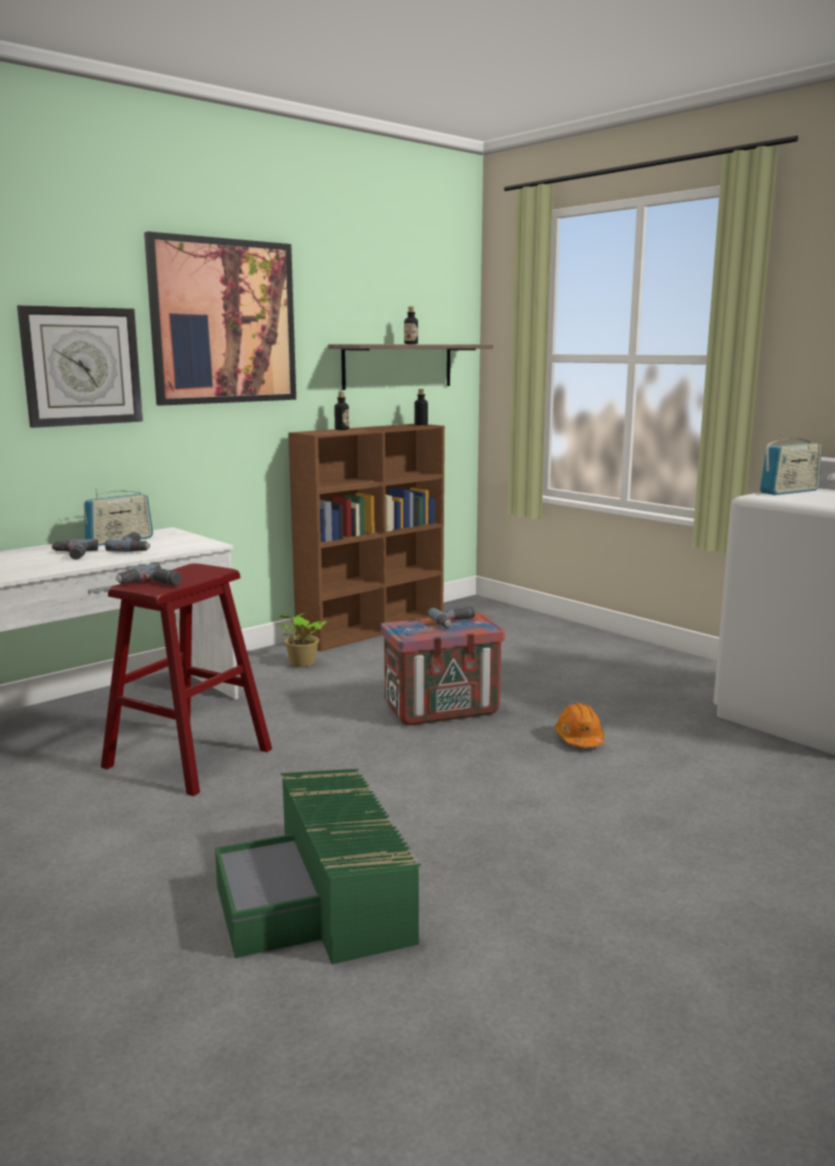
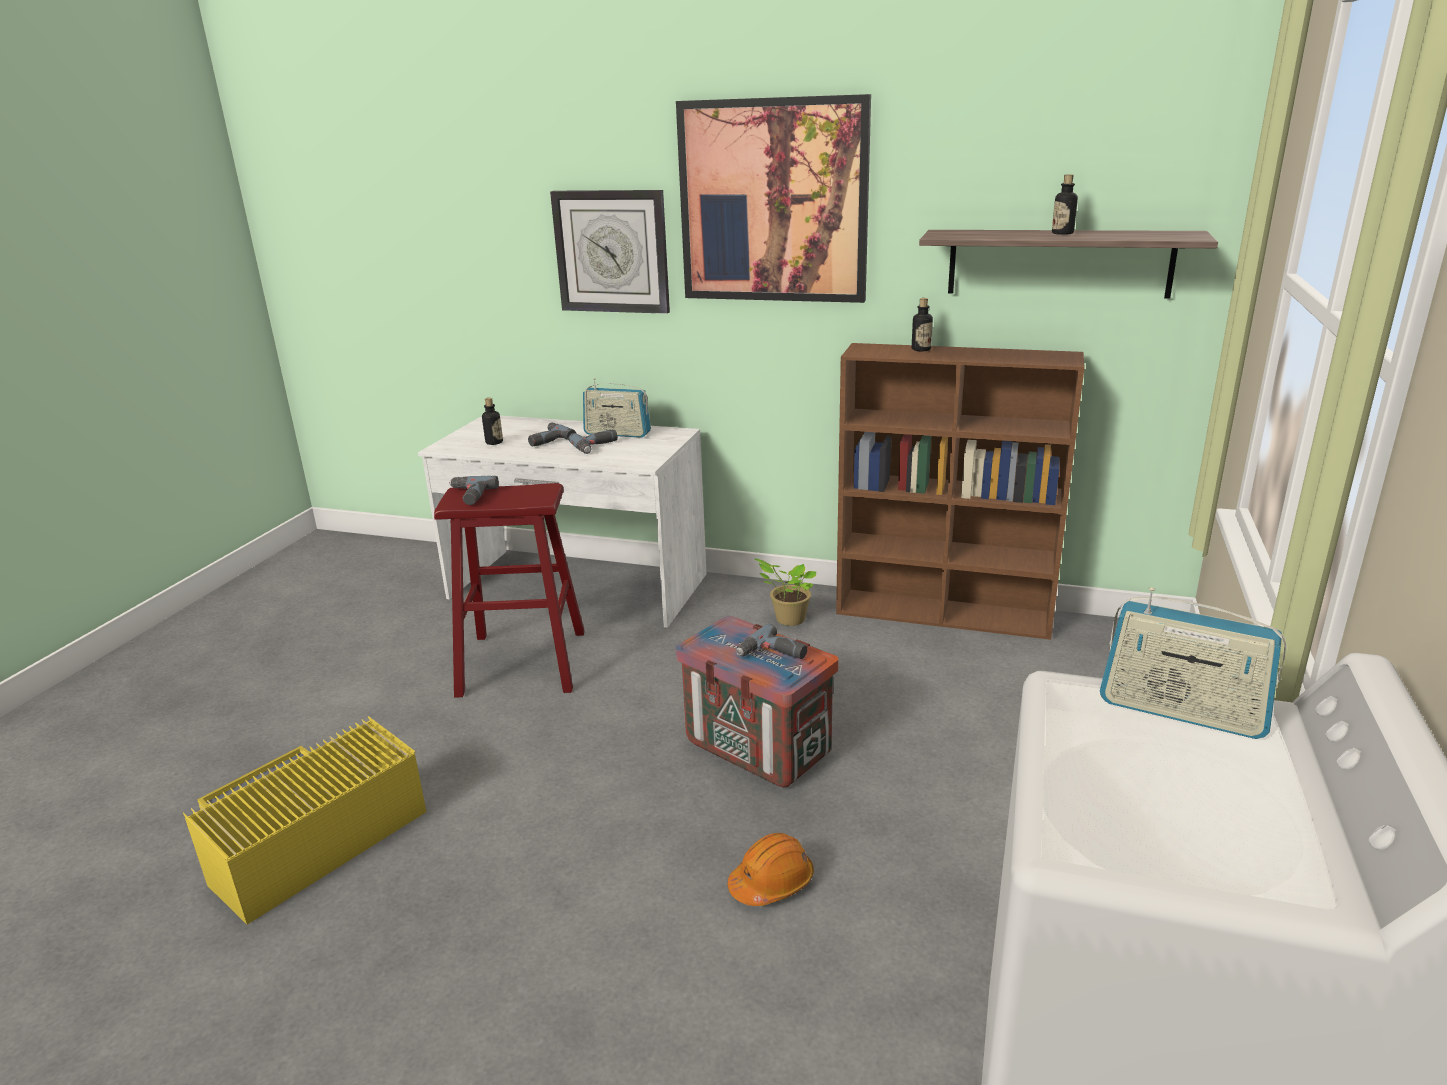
camera: 60 degrees right, 10 degrees up
(322, 900) = (305, 839): green storage box -> yellow storage box
(421, 424) = (1067, 357): bottle -> bottle (494, 442)

